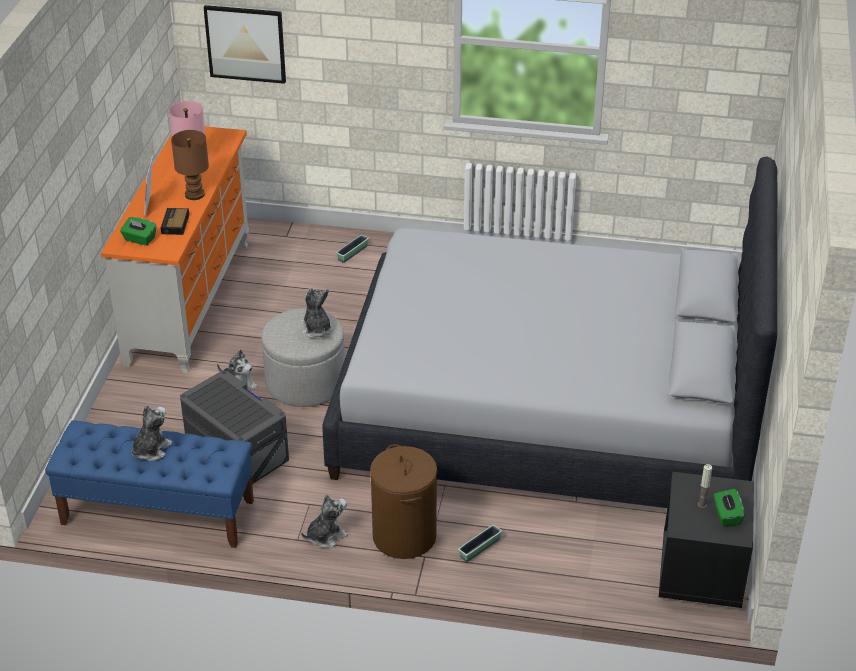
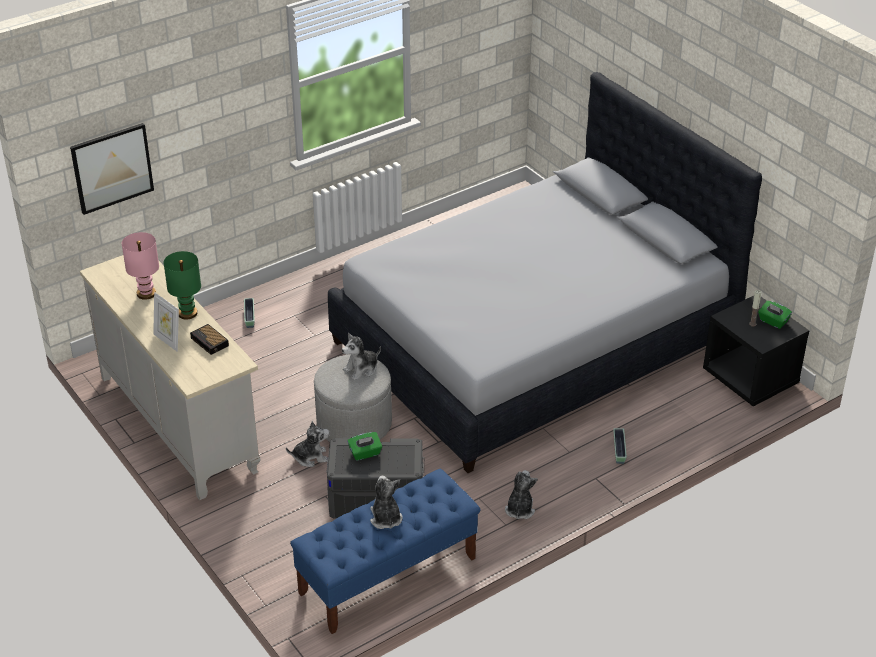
camera: 45 degrees left, 0 degrees up
(139, 239) = (201, 368): green tissue box -> green tissue box (365, 453)
(191, 301) = (179, 422): orange dresser -> beige dresser
(195, 194) = (187, 313): brown table lamp -> green table lamp
(316, 329) = (361, 369): plush toy -> plush toy turned 60 degrees counterclockwise
(404, 536) = (565, 475): brown laundry basket -> none

